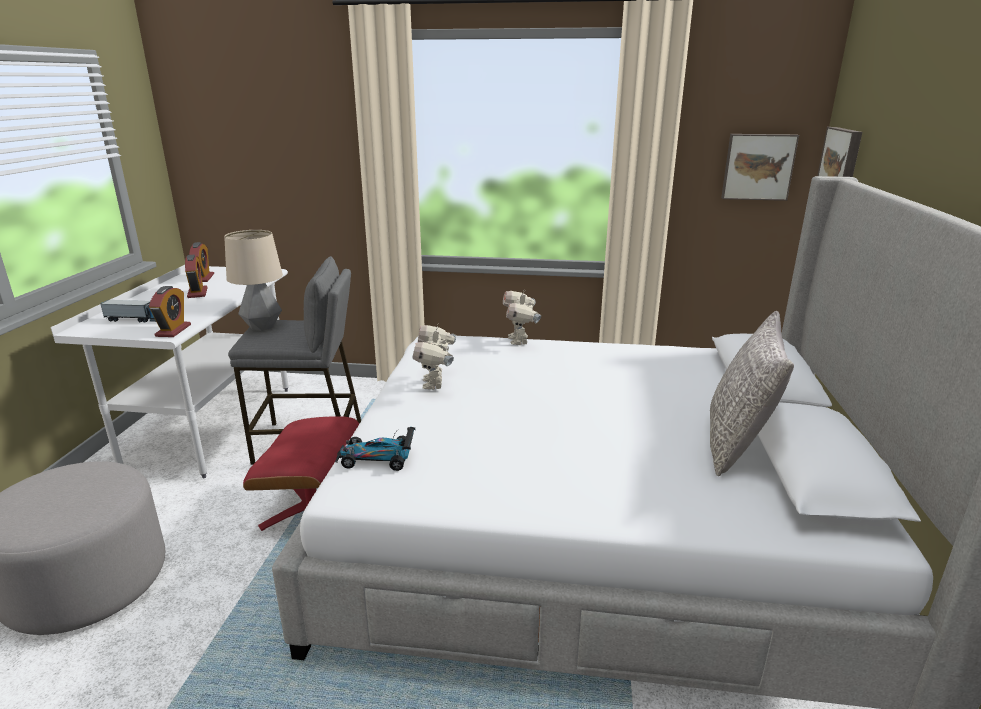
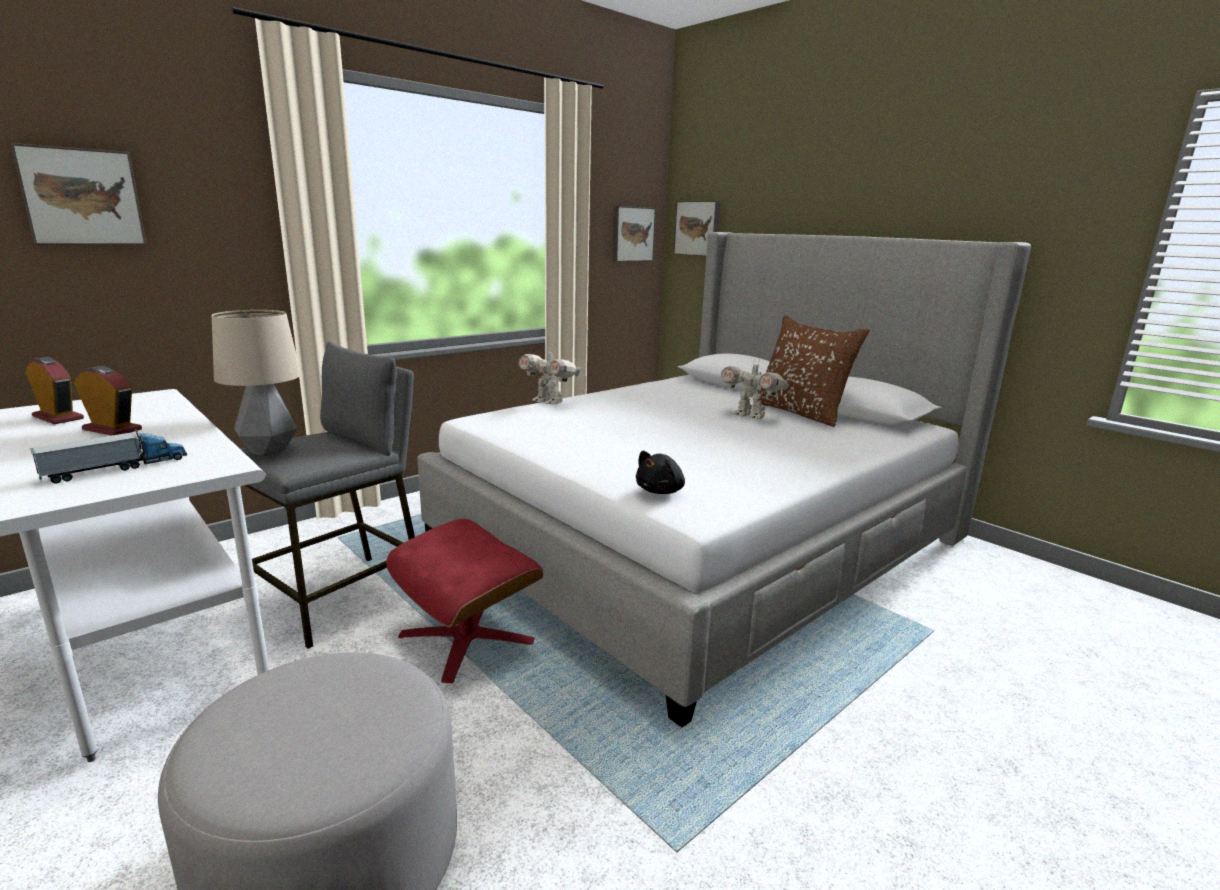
camera: 50 degrees left, 5 degrees down
(173, 330) = (222, 461): alarm clock -> none
(256, 141) = (82, 197): none -> picture
(377, 458) = (661, 491): toy car -> black plush toy
(435, 383) = (566, 441): toy robot -> toy robot (749, 416)
(737, 443) = (801, 413): grey pillow -> brown pillow

